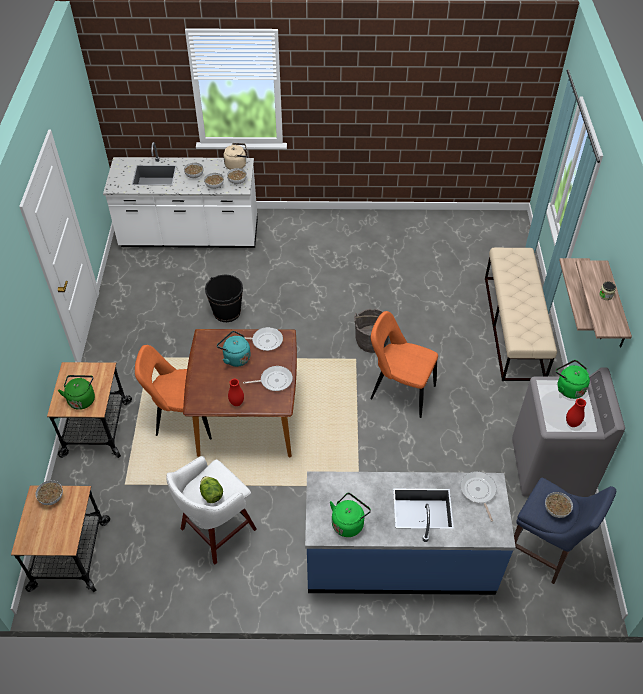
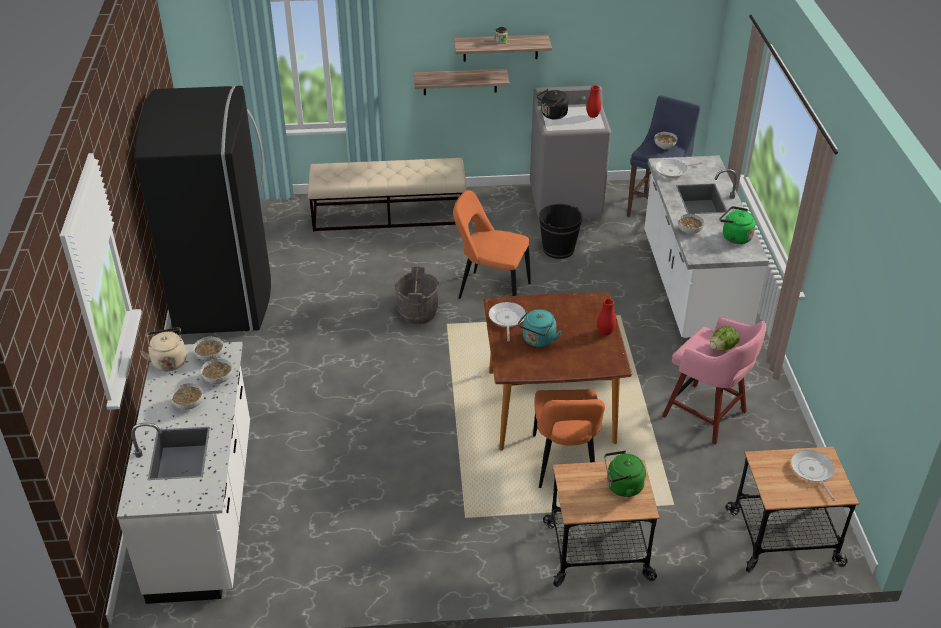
camera: 95 degrees left, 10 degrees down
(51, 497) = (773, 483): bowl -> bowl (689, 231)
(216, 530) = (706, 415): white stool -> pink stool
(227, 312) = (373, 445): black bucket -> black bucket (558, 249)
(274, 380) = (566, 307): frying pan -> frying pan (812, 471)
(399, 233) = (225, 295): none -> black fridge
(399, 391) = (490, 290): orange chair -> orange chair turned 90 degrees clockwise
(399, 558) = (691, 287): blue counter -> white counter
(568, 388) = (553, 115): green kettle -> black kettle

